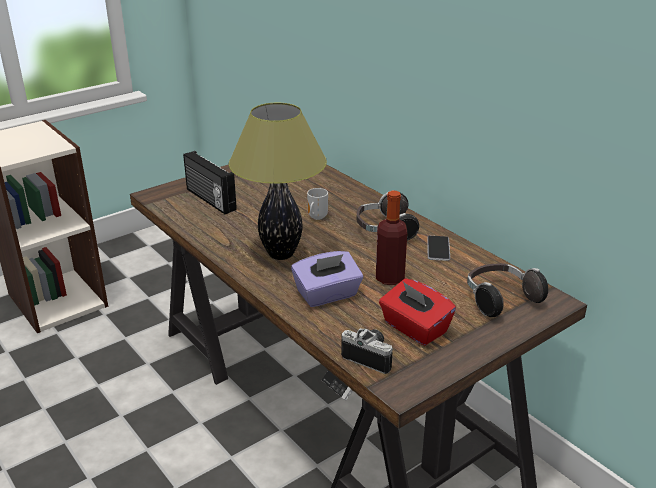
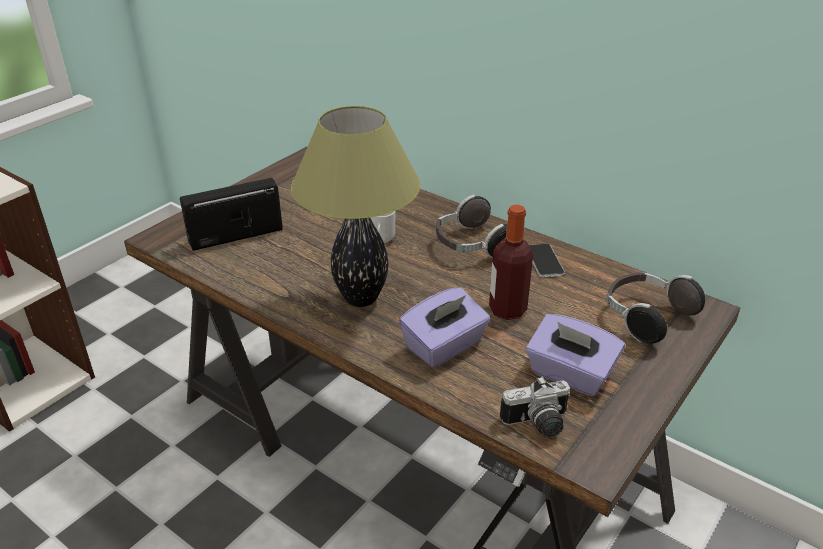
camera: 15 degrees left, 5 degrees up
(209, 200) = (235, 235): radio -> radio turned 120 degrees clockwise
(371, 356) = (538, 425): camera -> camera turned 150 degrees clockwise
(414, 328) = (570, 374): red tissue box -> purple tissue box

